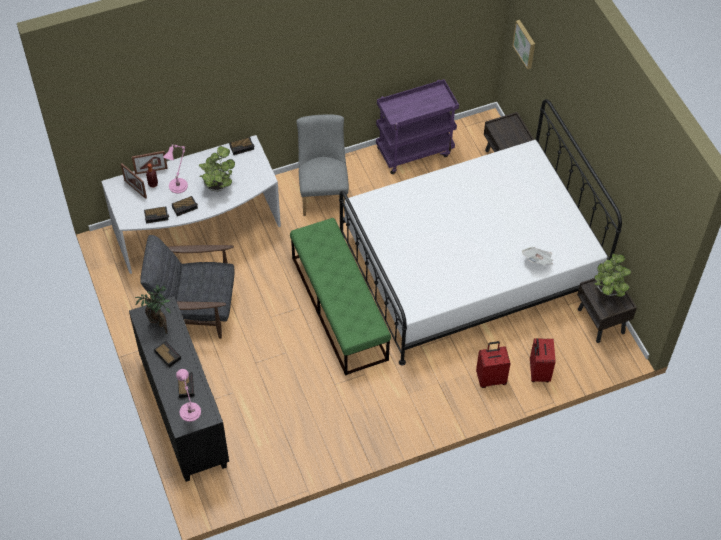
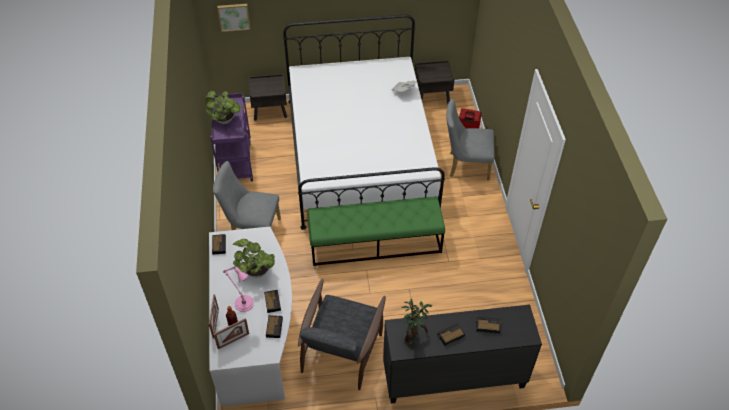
camera: 75 degrees left, 5 degrees down
(190, 413) = (518, 327): pink table lamp -> none
(491, 378) = (465, 165): red suitcase -> grey chair
(608, 291) = (430, 70): potted plant -> potted plant (226, 121)

